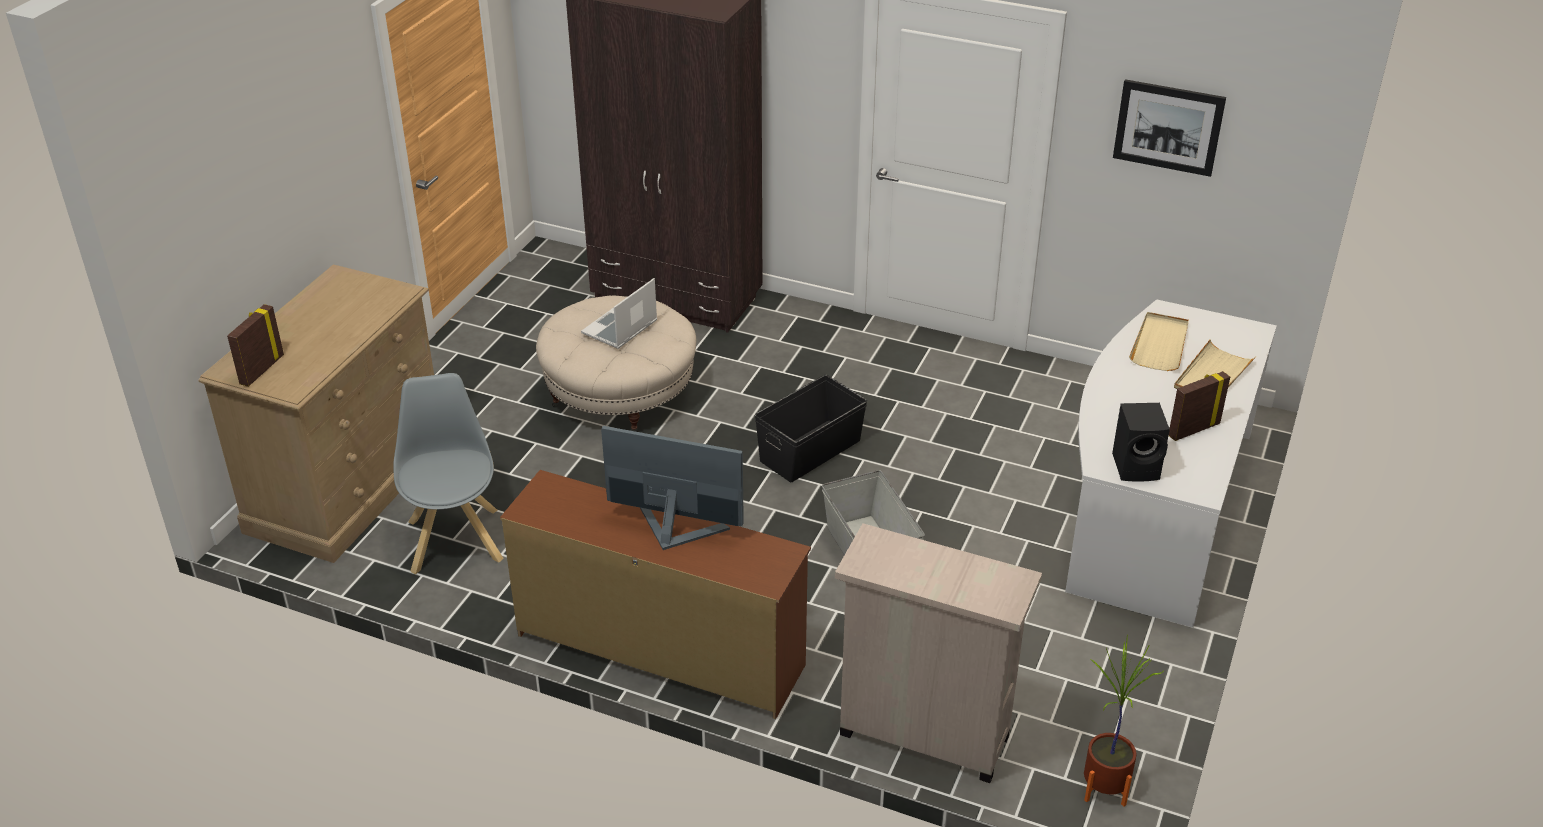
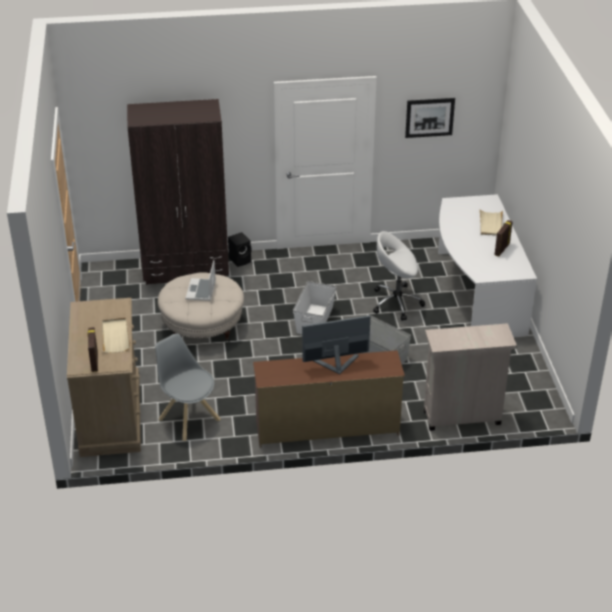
camera: 30 degrees left, 0 degrees up
(811, 450) = (315, 320): black storage box -> white storage box
(980, 470) = (395, 302): none -> white office chair
(1105, 788) = (543, 408): potted plant -> none
(1137, 467) = (493, 272): black speaker -> black speaker (240, 260)
(1160, 344) = (460, 217): beige tray -> beige tray (115, 337)

